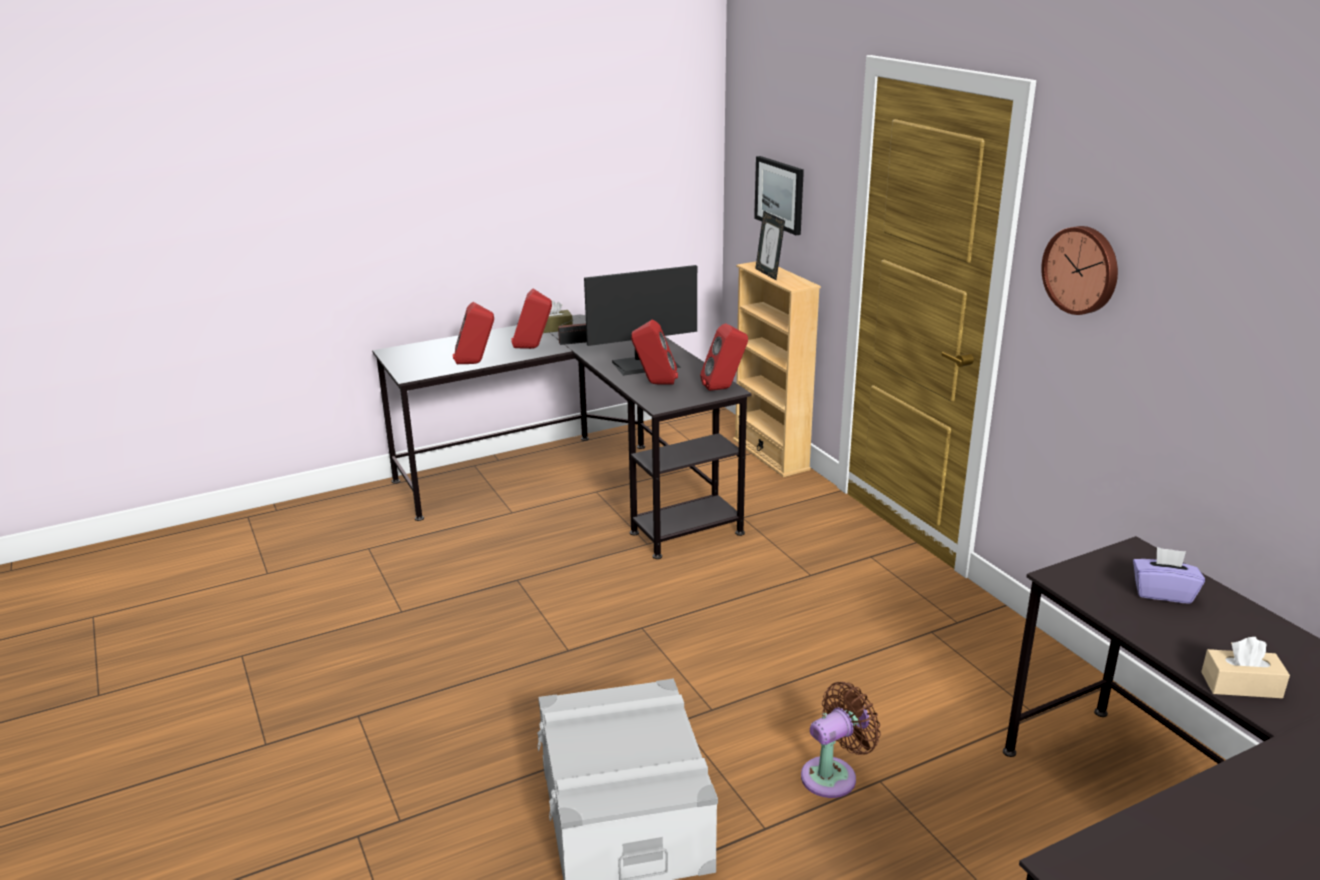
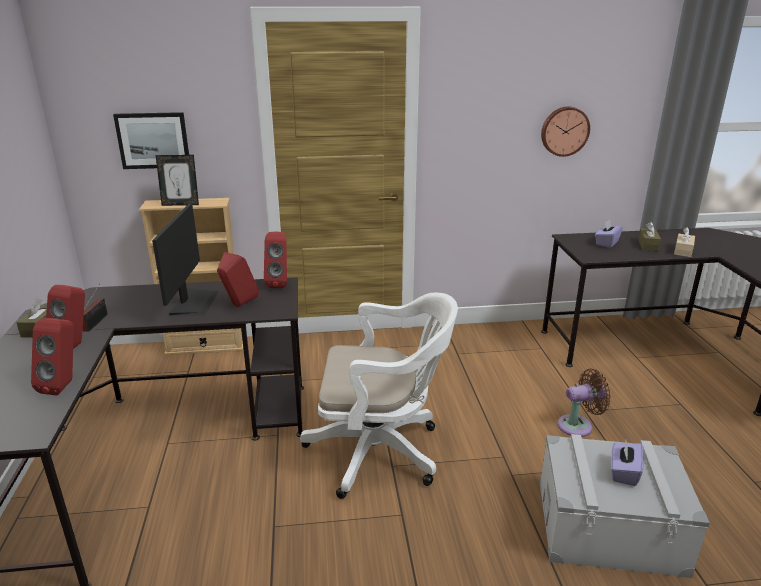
camera: 70 degrees left, 0 degrees up
(627, 746) = (623, 472): none -> purple tissue box
(661, 615) = (381, 451): none -> white office chair
(833, 775) = (578, 425): brown fan -> brown fan turned 90 degrees clockwise
(1082, 269) = (473, 113): wall clock -> wall clock (564, 131)
(1218, 640) = (648, 245): none -> brown tissue box

